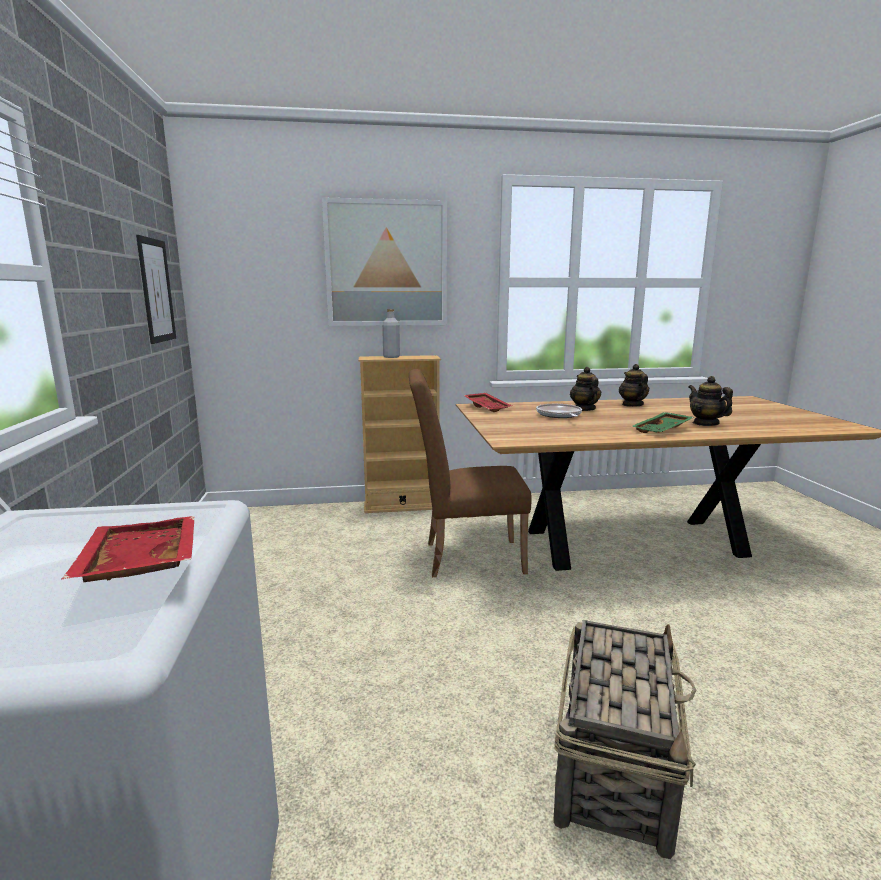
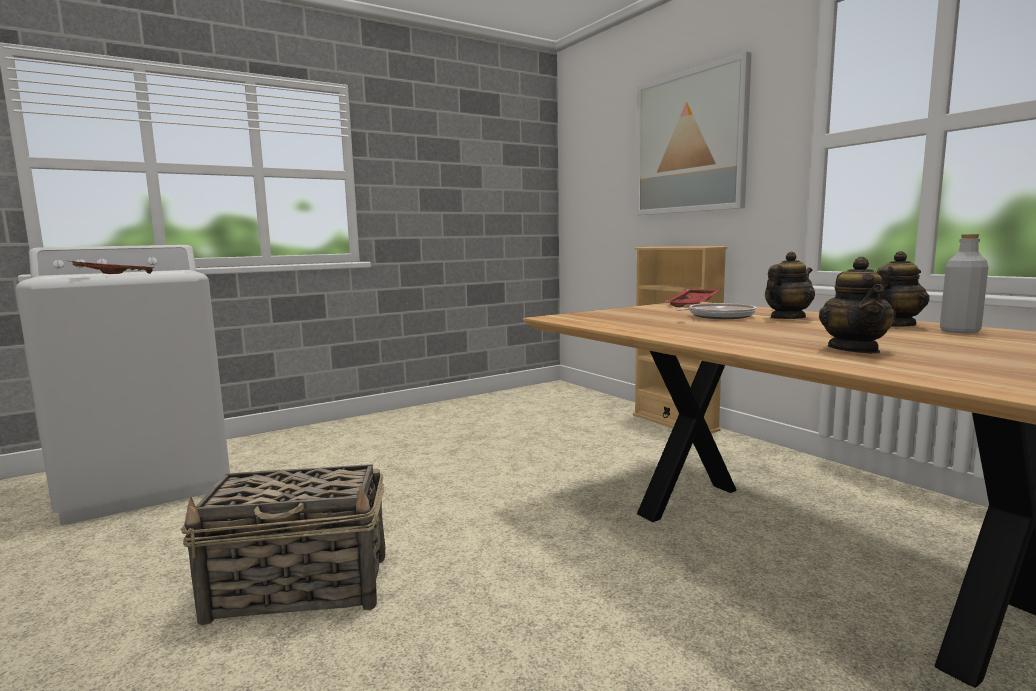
camera: 65 degrees right, 5 degrees down
(156, 290) = (501, 189): picture -> none
(391, 357) = (670, 246): grey bottle -> grey bottle (960, 331)
(465, 557) = (603, 468): brown chair -> none
(662, 430) = (736, 340): green tray -> none
(705, 423) = (854, 349): teapot -> teapot turned 150 degrees clockwise

